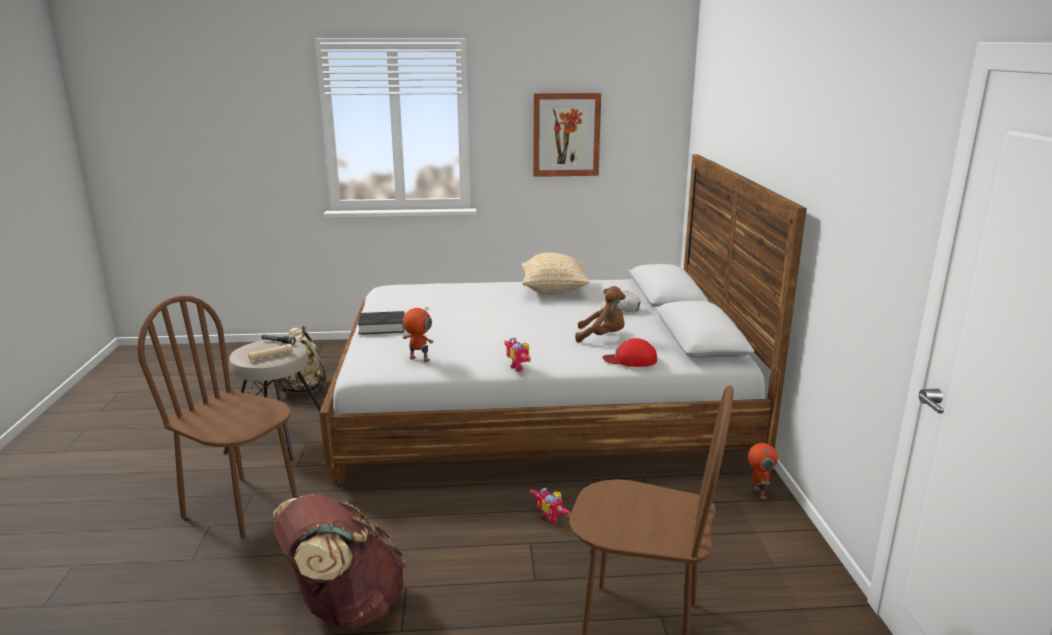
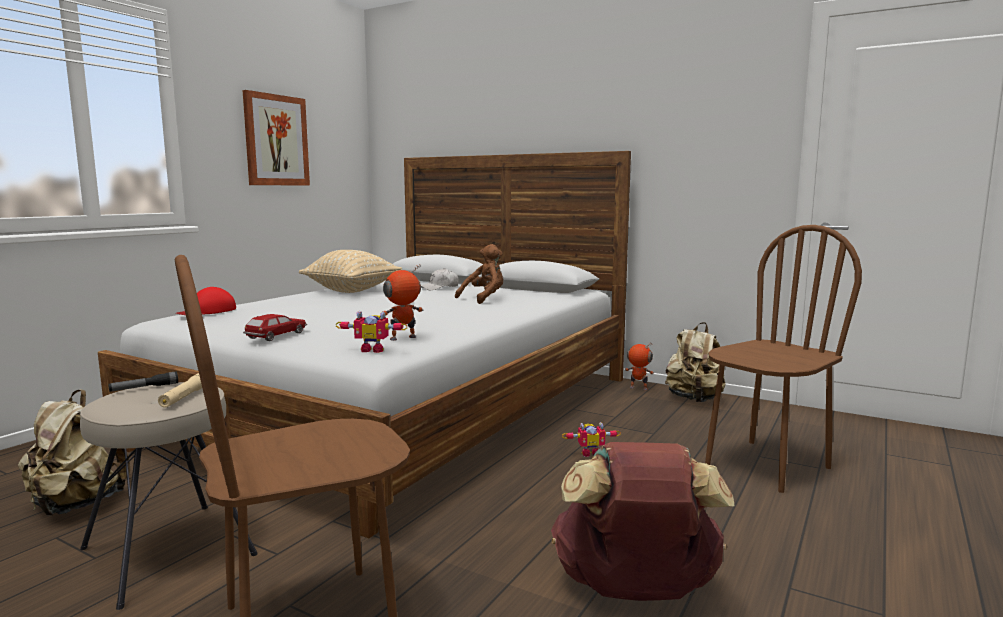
camera: 55 degrees left, 10 degrees down
(382, 327) = (277, 335): black book -> toy car
(520, 367) = (497, 320): toy robot -> toy robot (373, 350)
(630, 360) = (544, 301): red cap -> red cap (207, 311)
(777, 536) = (694, 399): none -> beige backpack

